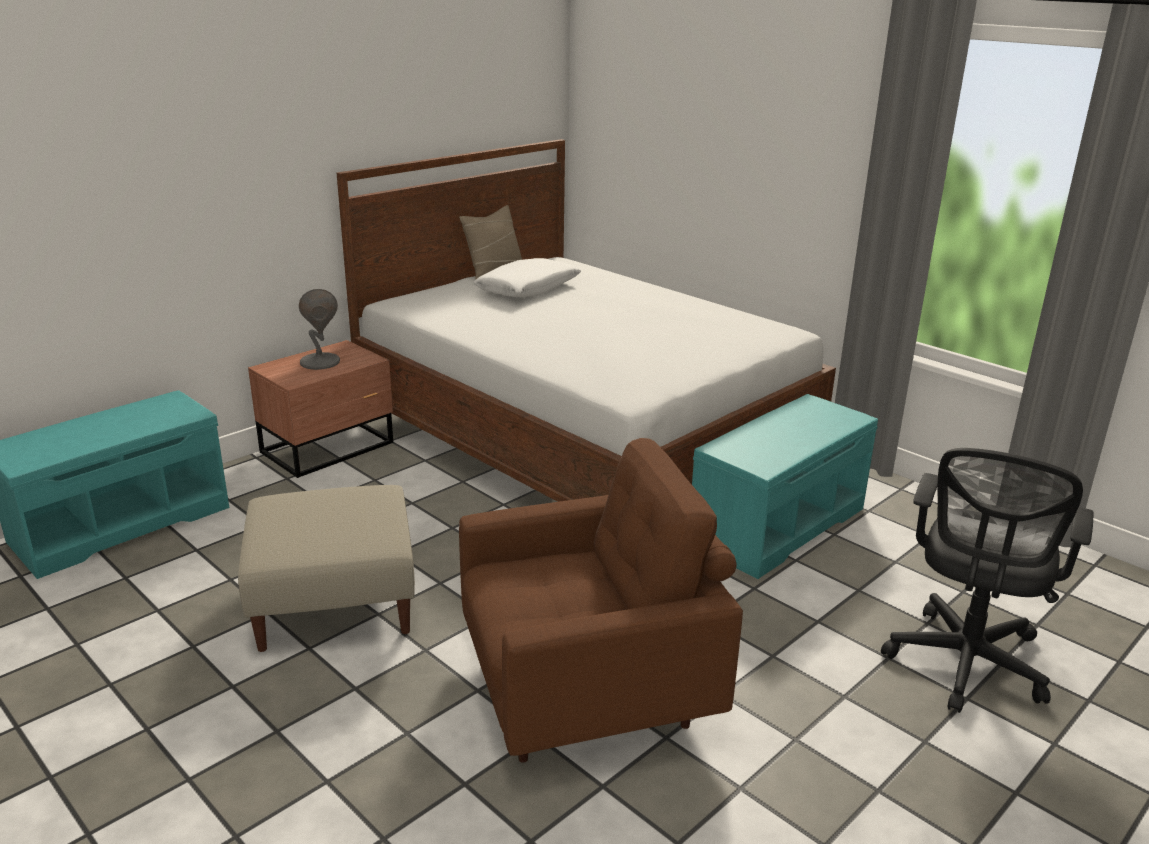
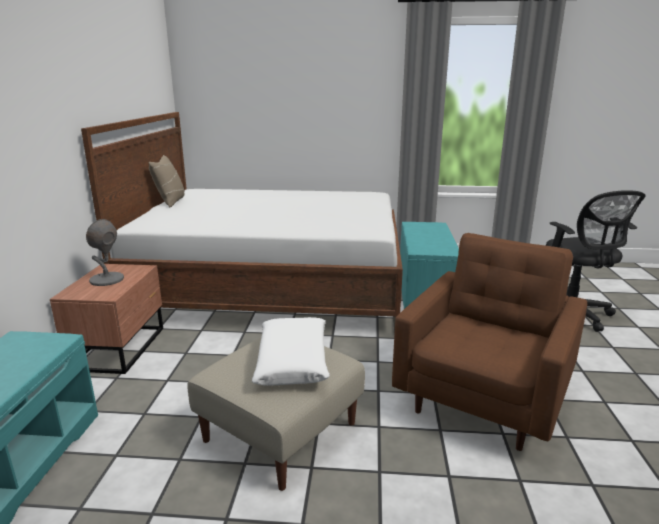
camera: 40 degrees left, 5 degrees down
(528, 289) = (208, 203): white pillow -> white pillow (293, 360)

